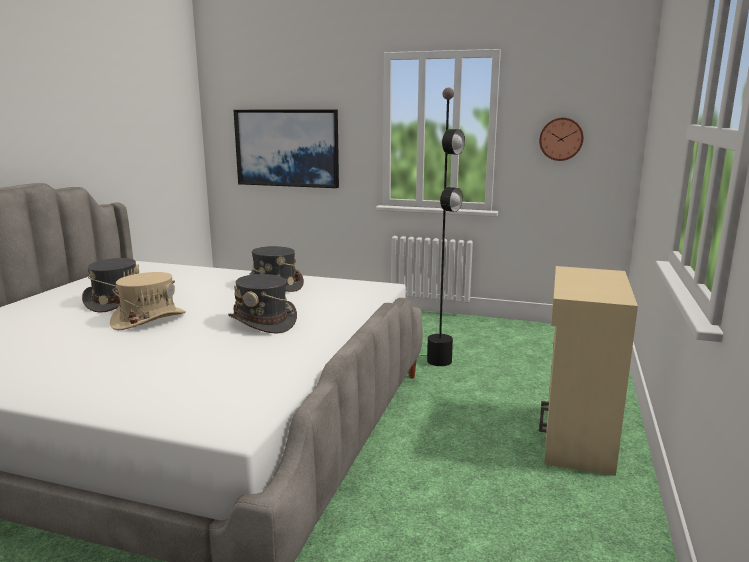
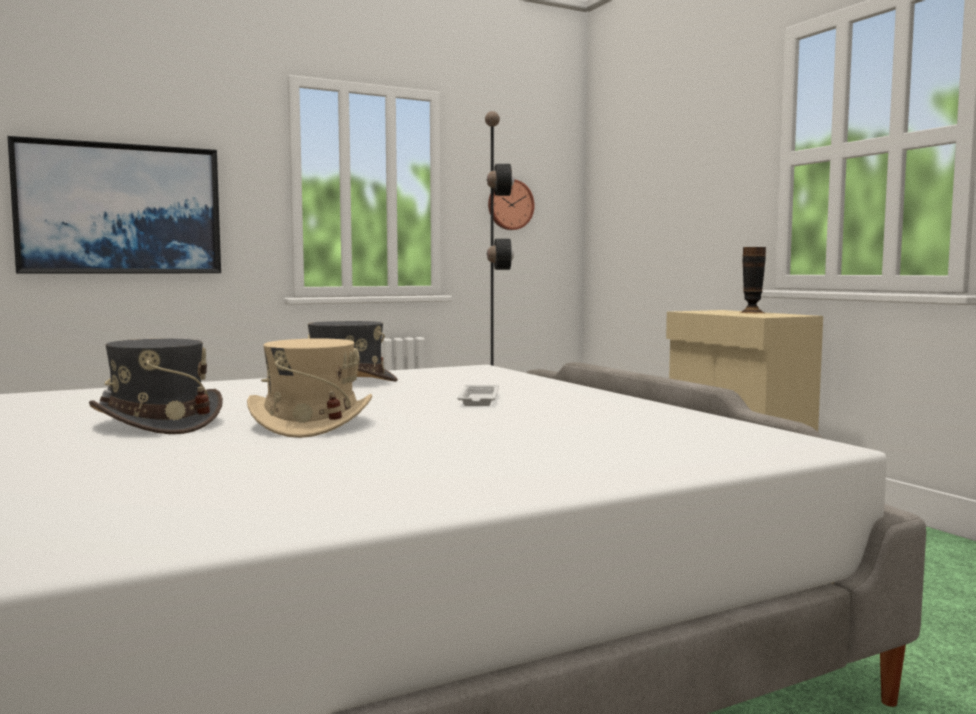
camera: 45 degrees left, 10 degrees down
(263, 322) = (479, 400): grey hat -> white tray
(608, 284) = (752, 312): none -> vase

